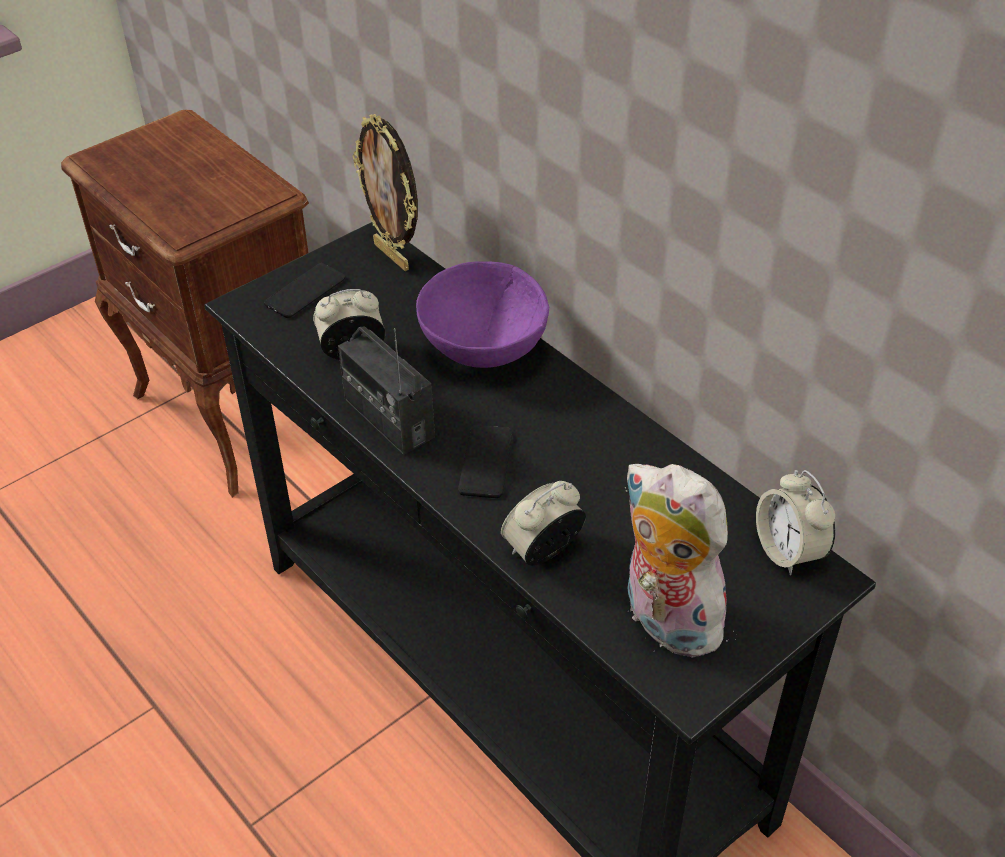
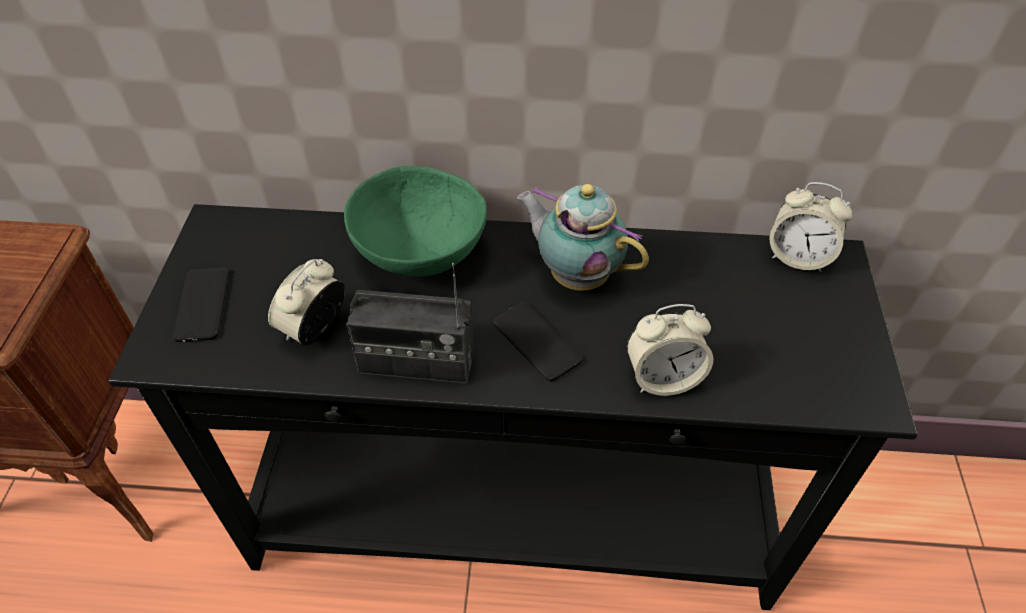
camera: 45 degrees left, 5 degrees up
(393, 256) = (249, 226): picture frame -> none
(483, 346) = (418, 252): purple bowl -> green bowl
(543, 550) = (663, 377): alarm clock -> alarm clock turned 105 degrees counterclockwise
(577, 438) = (576, 275): none -> teapot
(664, 620) = (797, 363): plush toy -> none

